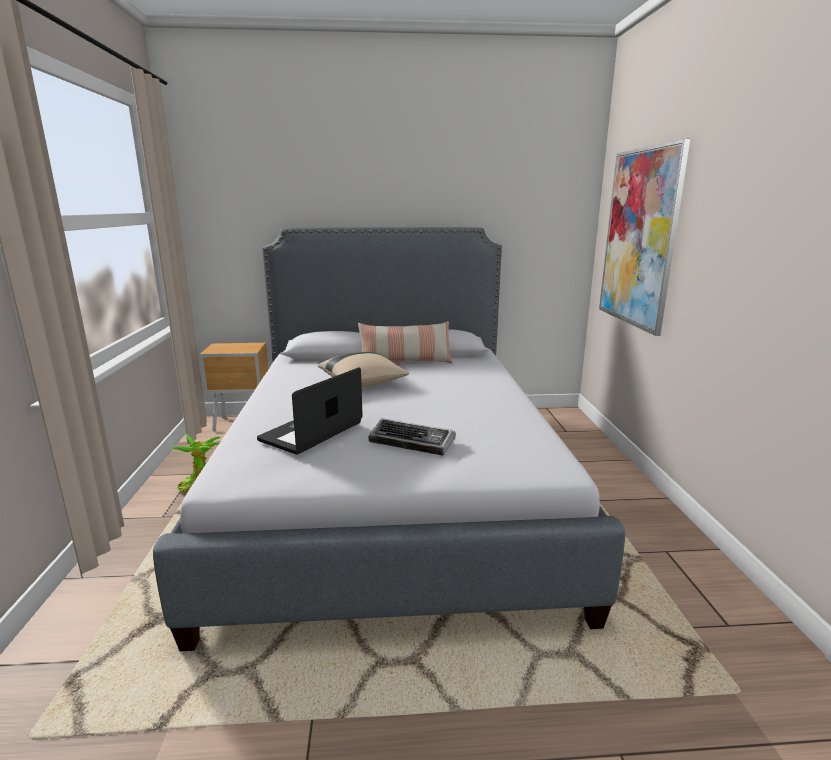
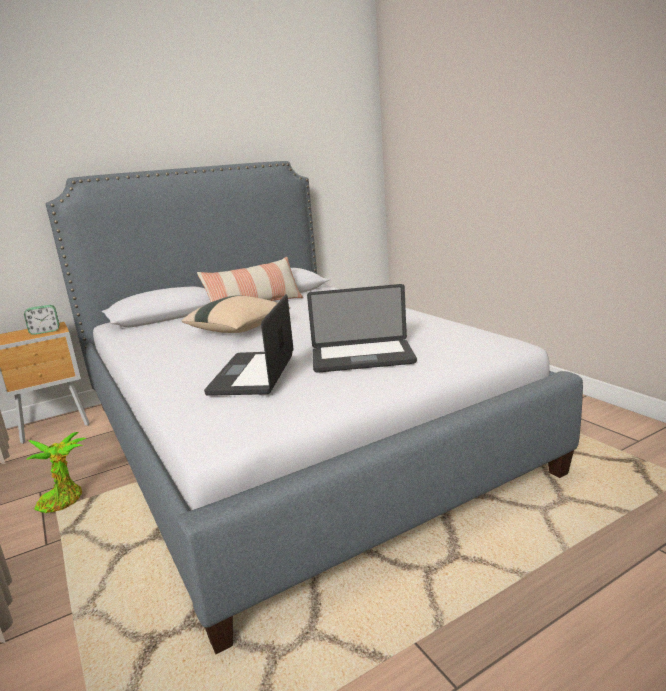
camera: 25 degrees left, 0 degrees up
(244, 348) = (45, 331): none -> alarm clock
(413, 442) = (362, 358): keyboard -> laptop
(639, 238) = (440, 154): picture -> none

